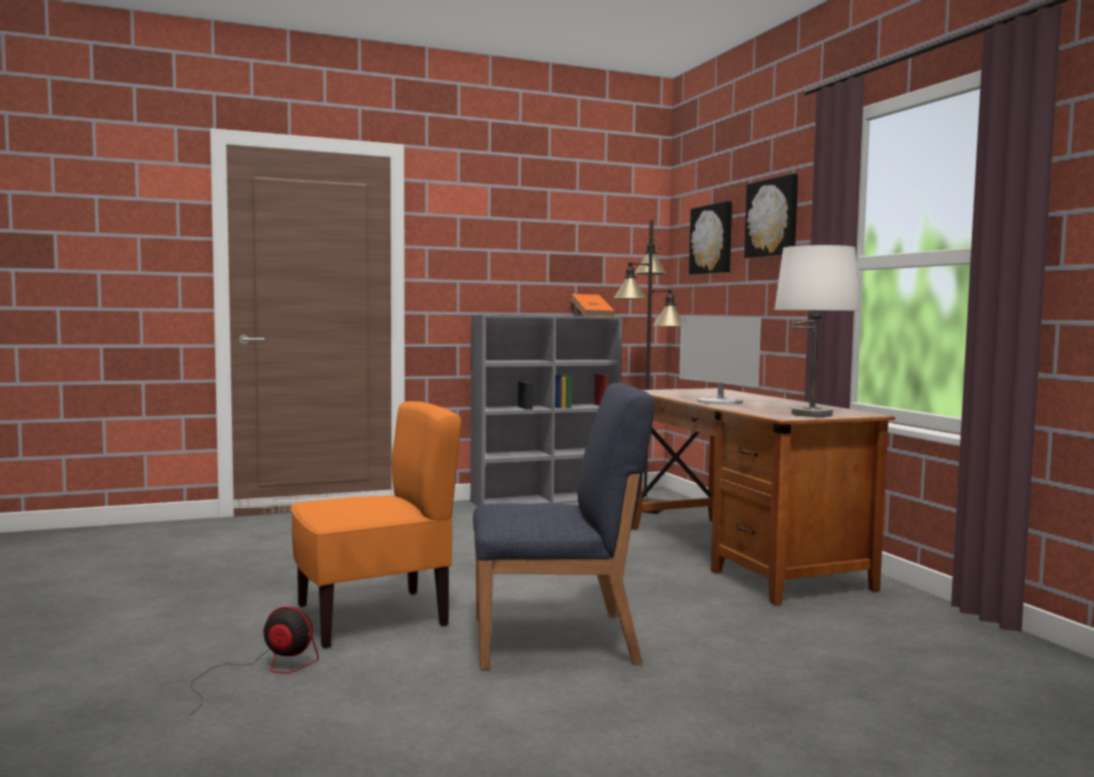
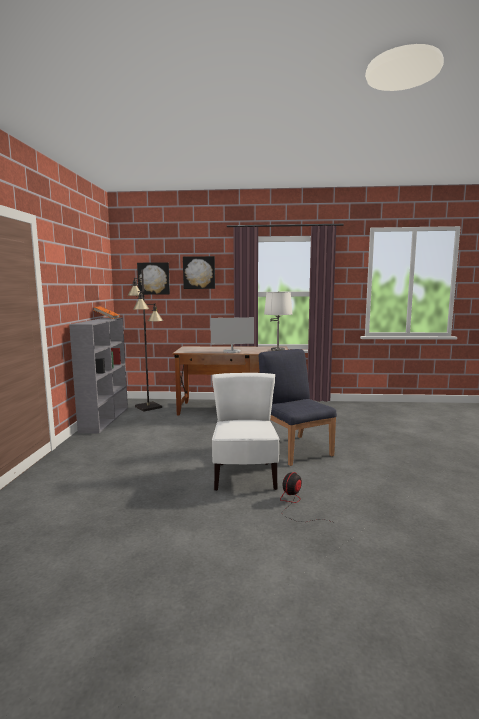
camera: 65 degrees left, 5 degrees up
(372, 617) = (244, 476): orange chair -> white chair
(557, 640) = (295, 449): blue chair -> blue chair turned 45 degrees counterclockwise

